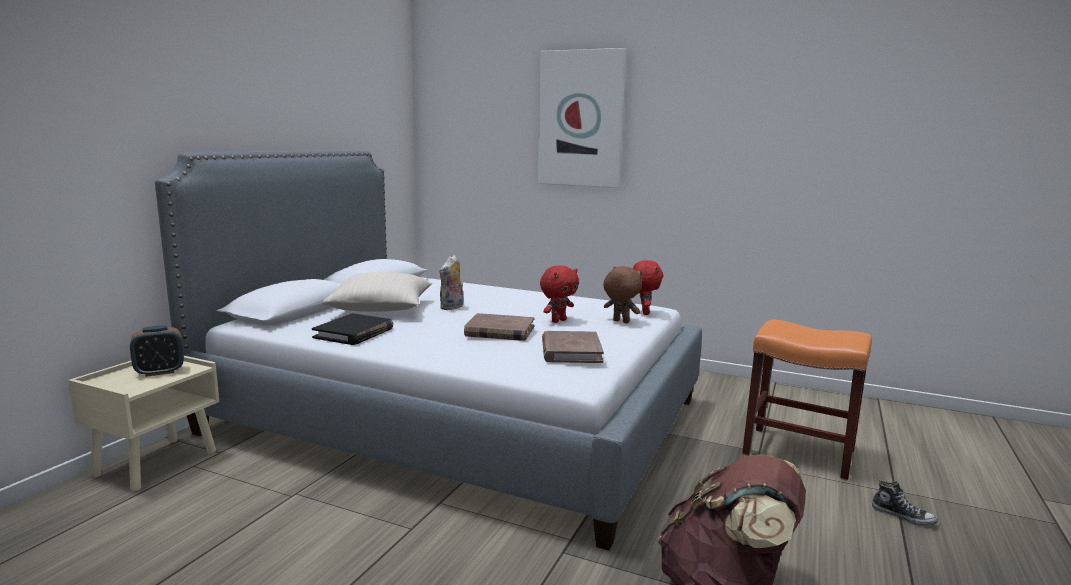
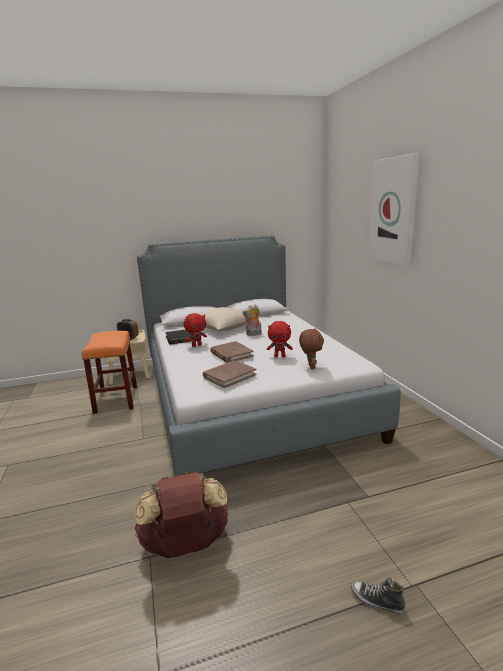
camera: 50 degrees right, 5 degrees up
(644, 313) = (344, 365): red plush toy -> red plush toy (196, 345)
(797, 452) = (396, 513): orange stool -> orange stool (116, 399)
(903, 516) = (377, 601): shoe -> shoe turned 120 degrees clockwise

